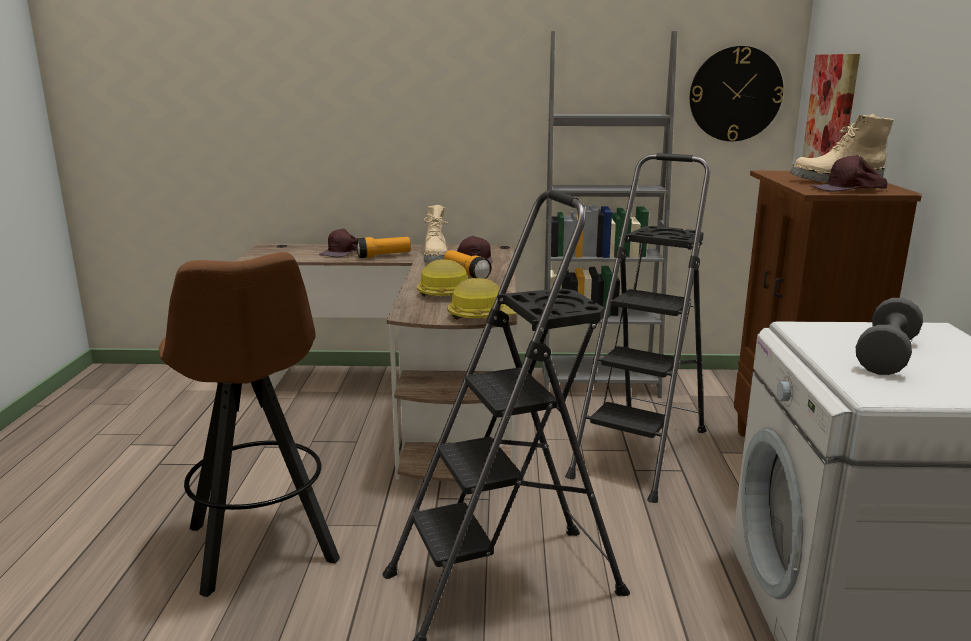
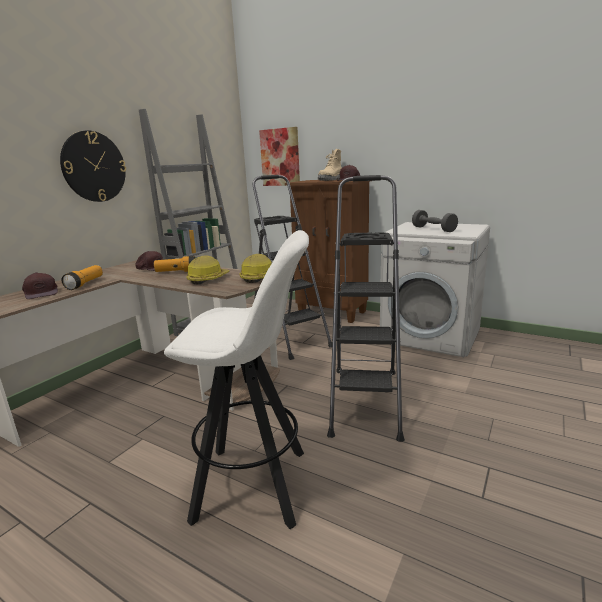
camera: 60 degrees left, 0 degrees up
(262, 547) = (255, 485): brown stool -> white stool
(436, 258) = (127, 274): beige boot -> none
(735, 94) = (223, 152): wall clock -> wall clock (94, 167)

